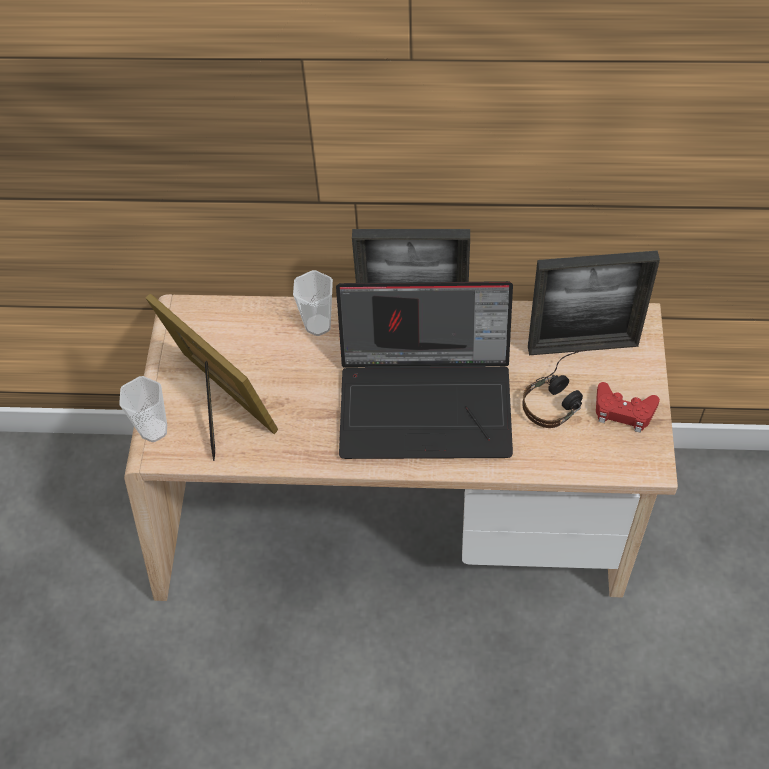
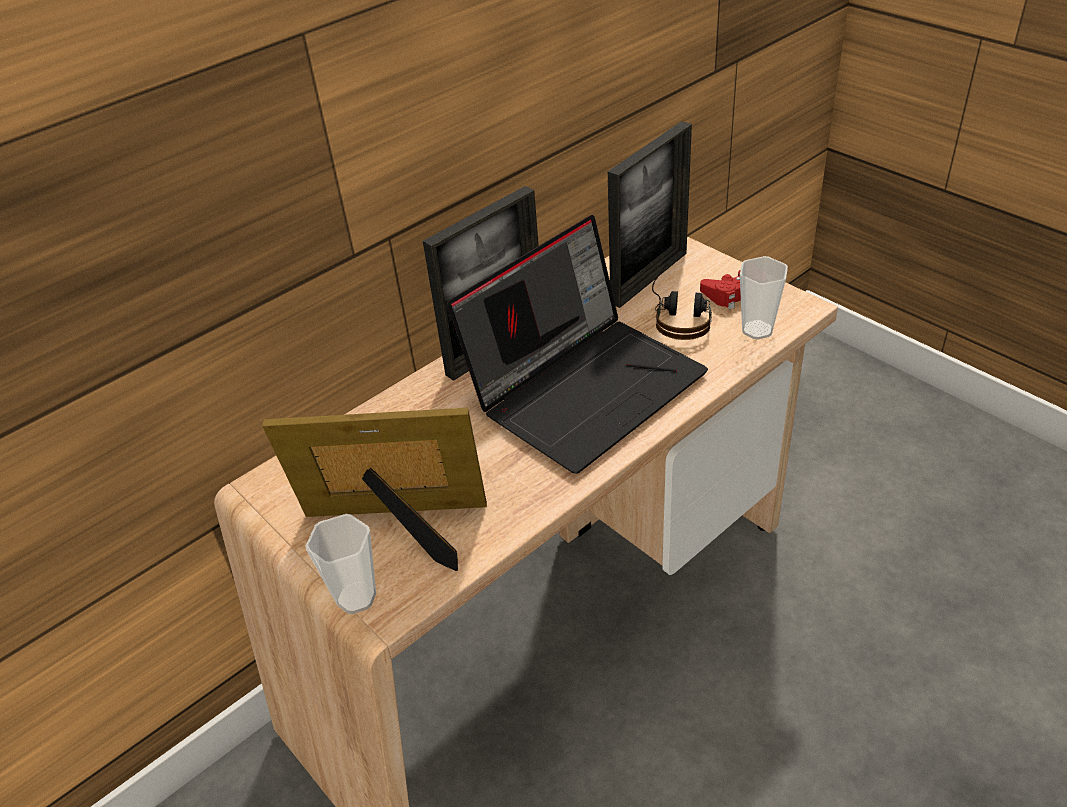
camera: 45 degrees left, 15 degrees down
(318, 325) = (415, 405): cup -> cup (757, 330)

